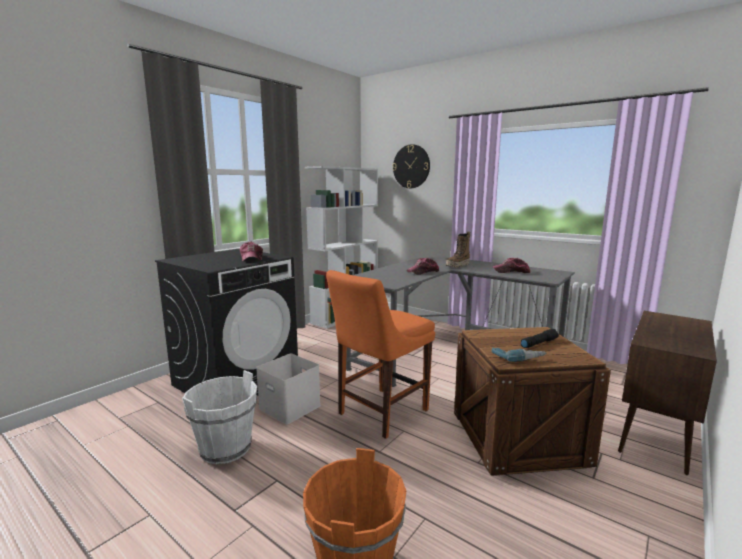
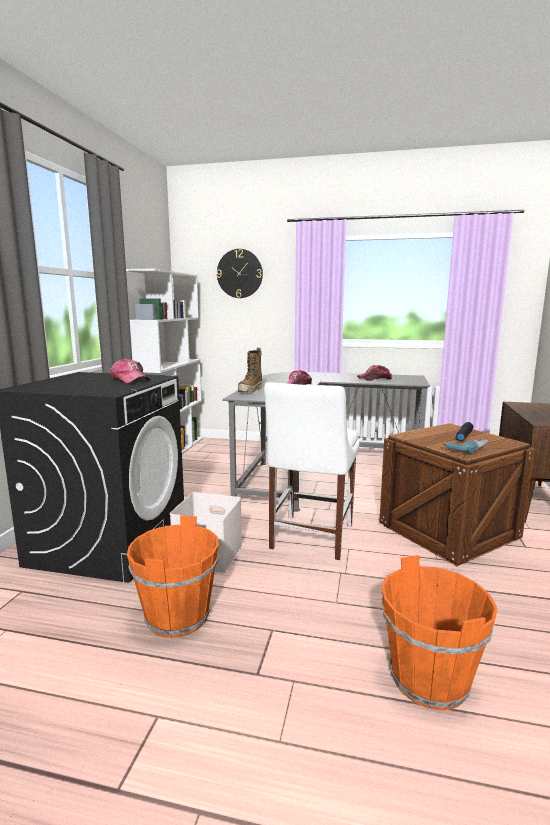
camera: 25 degrees left, 0 degrees up
(226, 449) = (178, 617): white bucket -> orange bucket
(380, 413) = (310, 538): orange chair -> white chair
(457, 266) = (319, 378): boot -> boot (250, 390)

